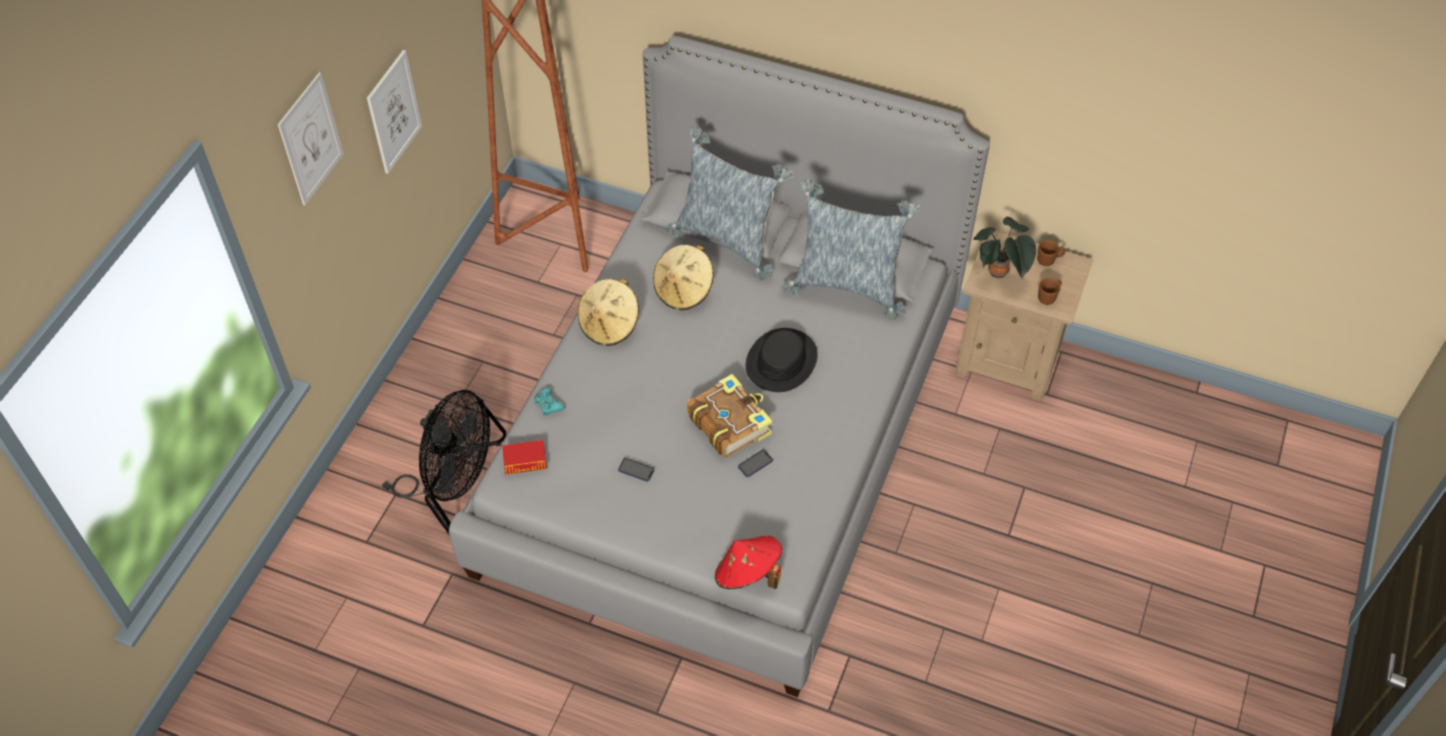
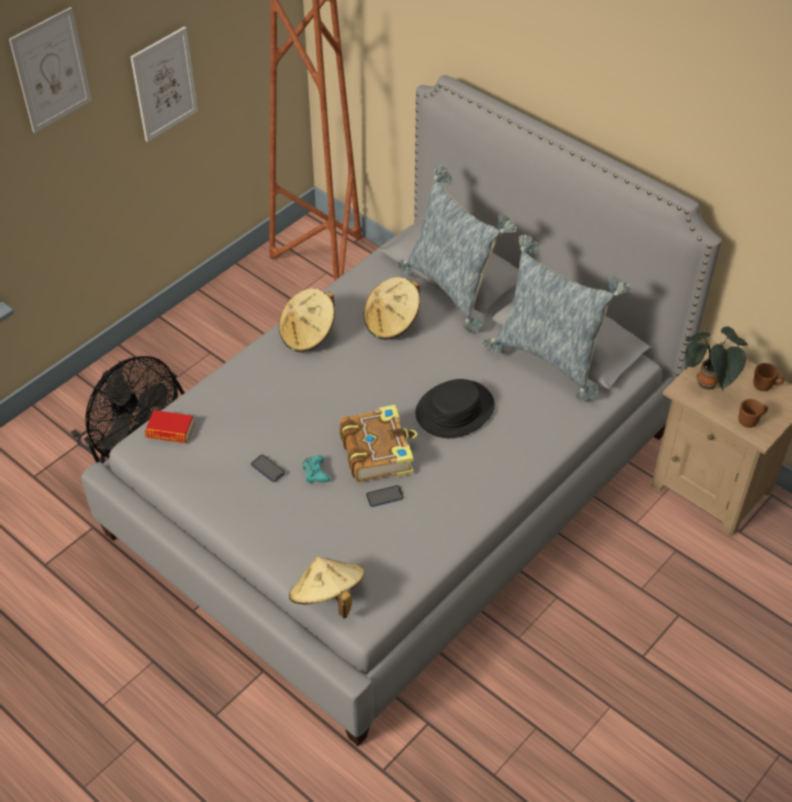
camera: 20 degrees right, 5 degrees down
(548, 404) = (217, 388): turquoise game controller -> turquoise game controller (315, 473)
(748, 574) = (327, 598): red hat -> beige hat

